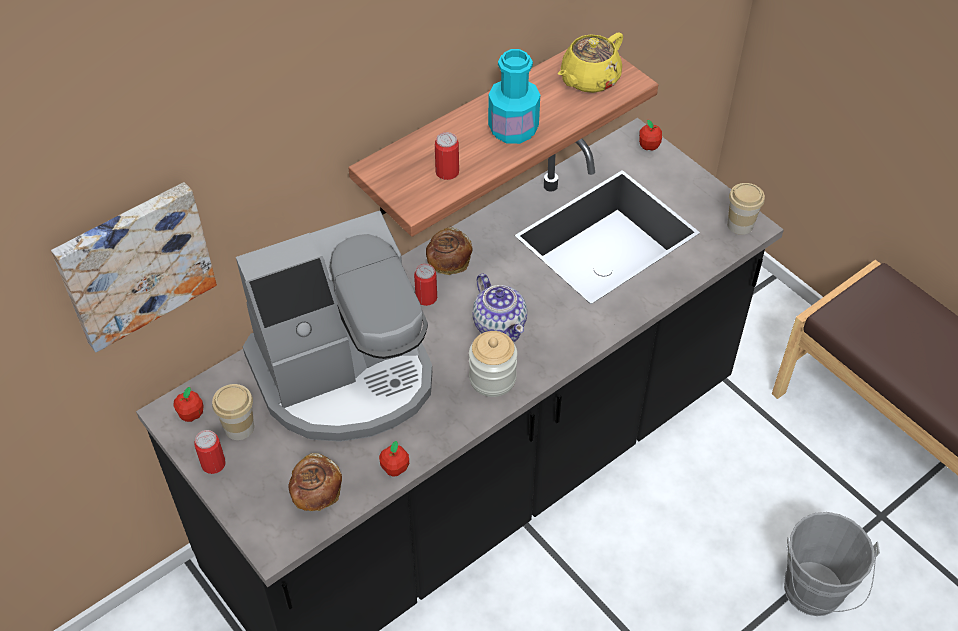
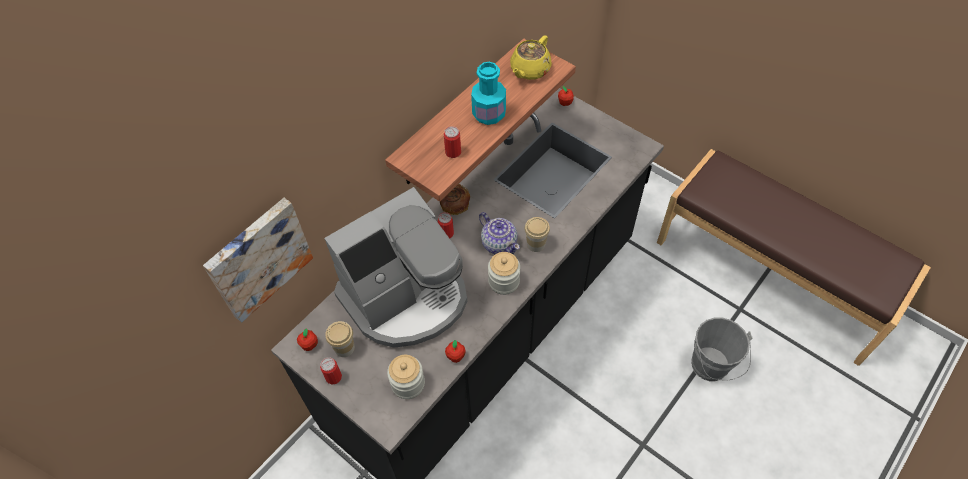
camera: 10 degrees left, 5 degrees up
(316, 493) = (408, 384): bread -> jar
(740, 225) = (636, 147): cup -> cup (536, 244)

